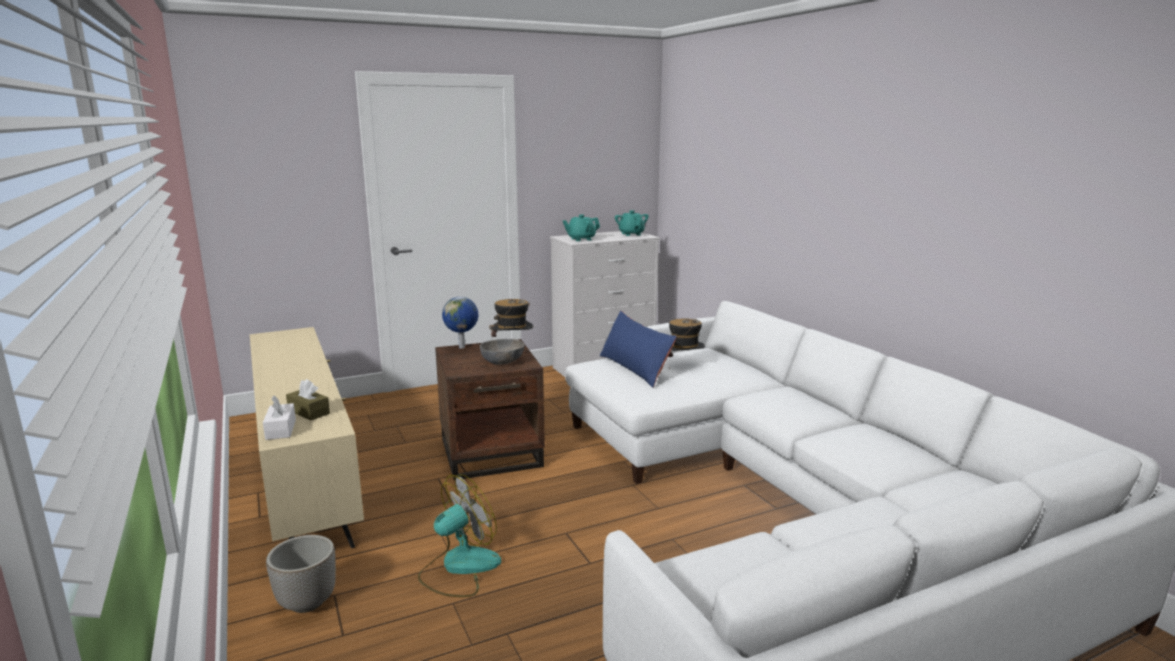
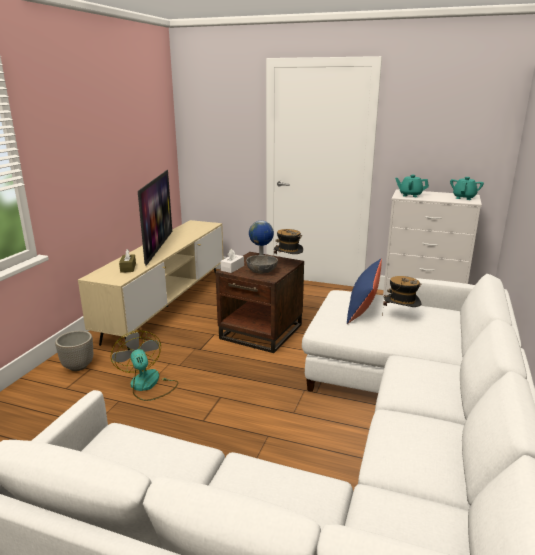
camera: 45 degrees right, 5 degrees up
(281, 429) = (103, 272): white tissue box -> white tissue box (232, 268)
(288, 376) = (158, 247): none -> television
(459, 567) = (148, 385): fan -> fan turned 120 degrees counterclockwise

